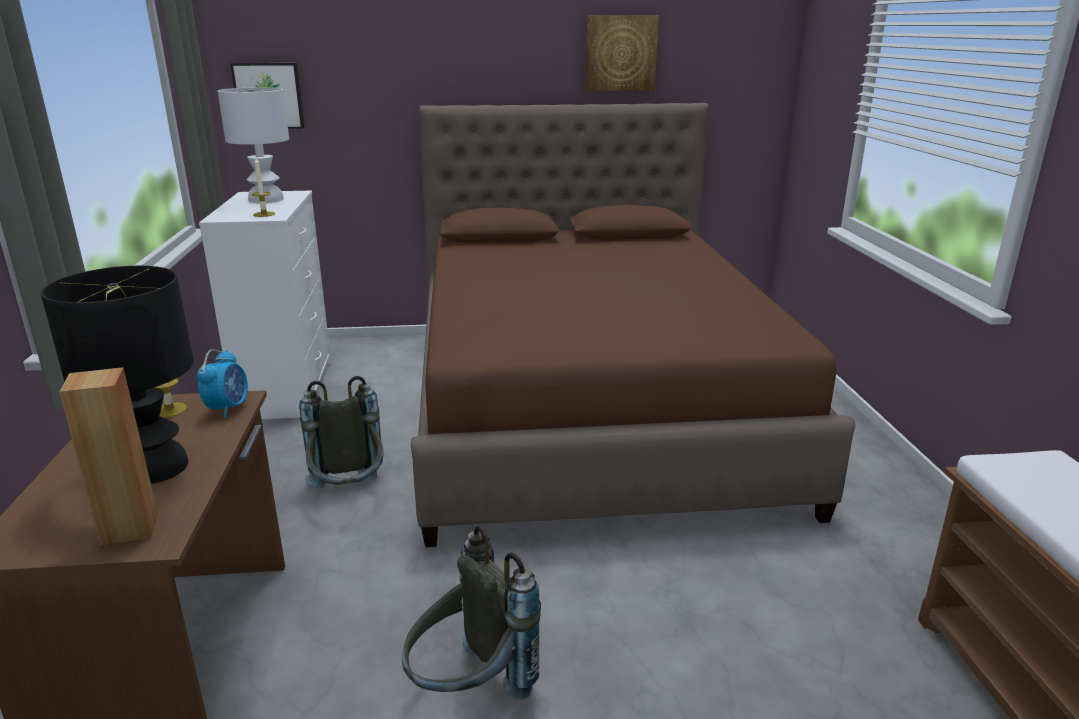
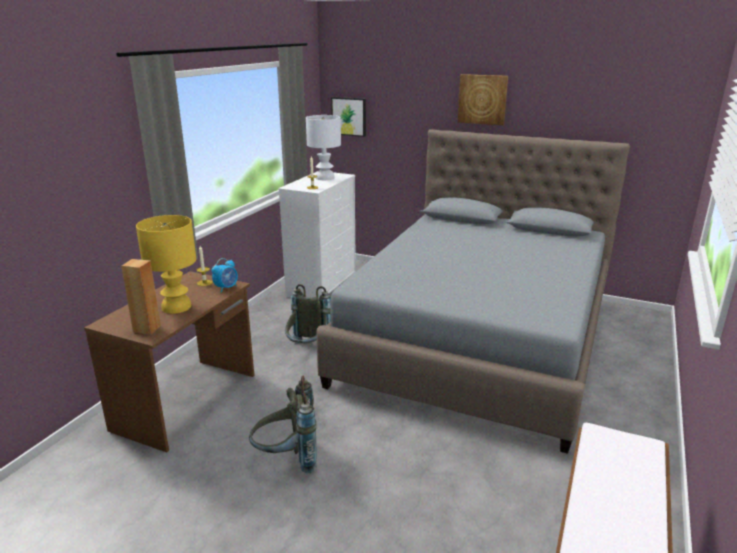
camera: 30 degrees right, 0 degrees up
(152, 468) = (176, 307): black table lamp -> yellow table lamp
(589, 409) = (478, 340): brown bed -> grey bed
(620, 53) = (568, 104): picture -> picture (482, 99)

